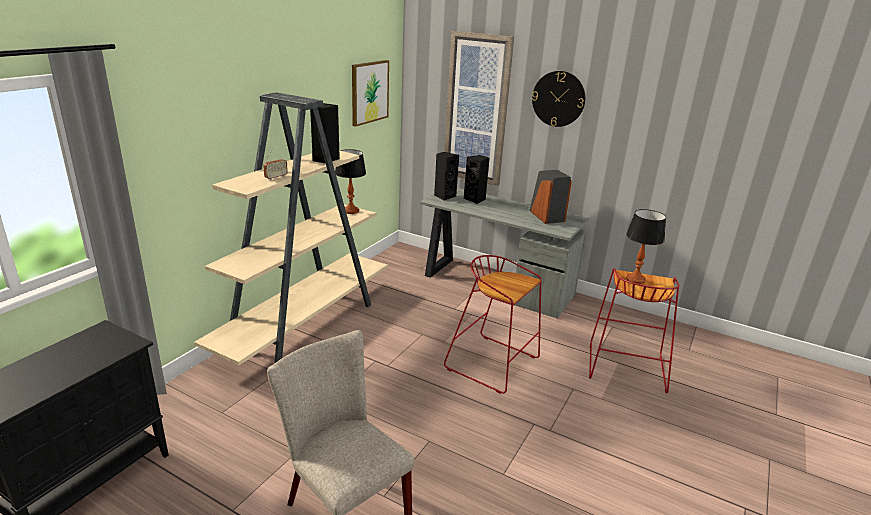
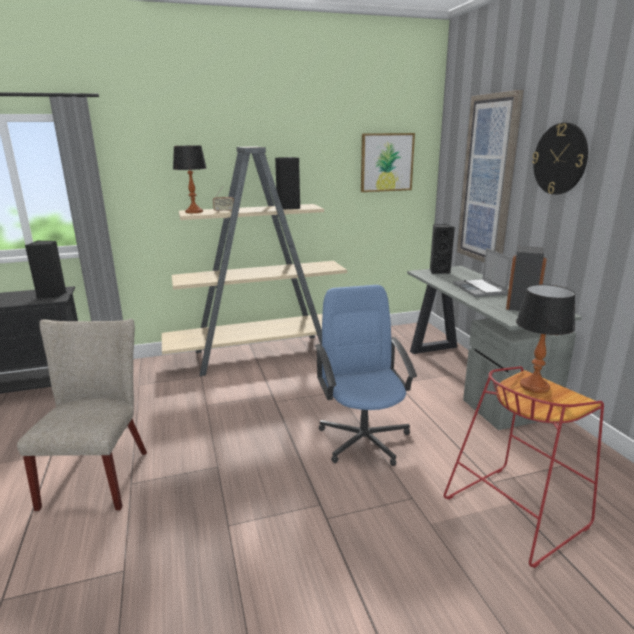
camera: 45 degrees right, 5 degrees down
(351, 211) = (329, 265): table lamp -> table lamp (194, 212)
(475, 199) = (466, 278): black speaker -> black speaker (52, 295)
(494, 364) = (364, 439): red stool -> blue office chair
(502, 209) = (480, 289): none -> laptop

